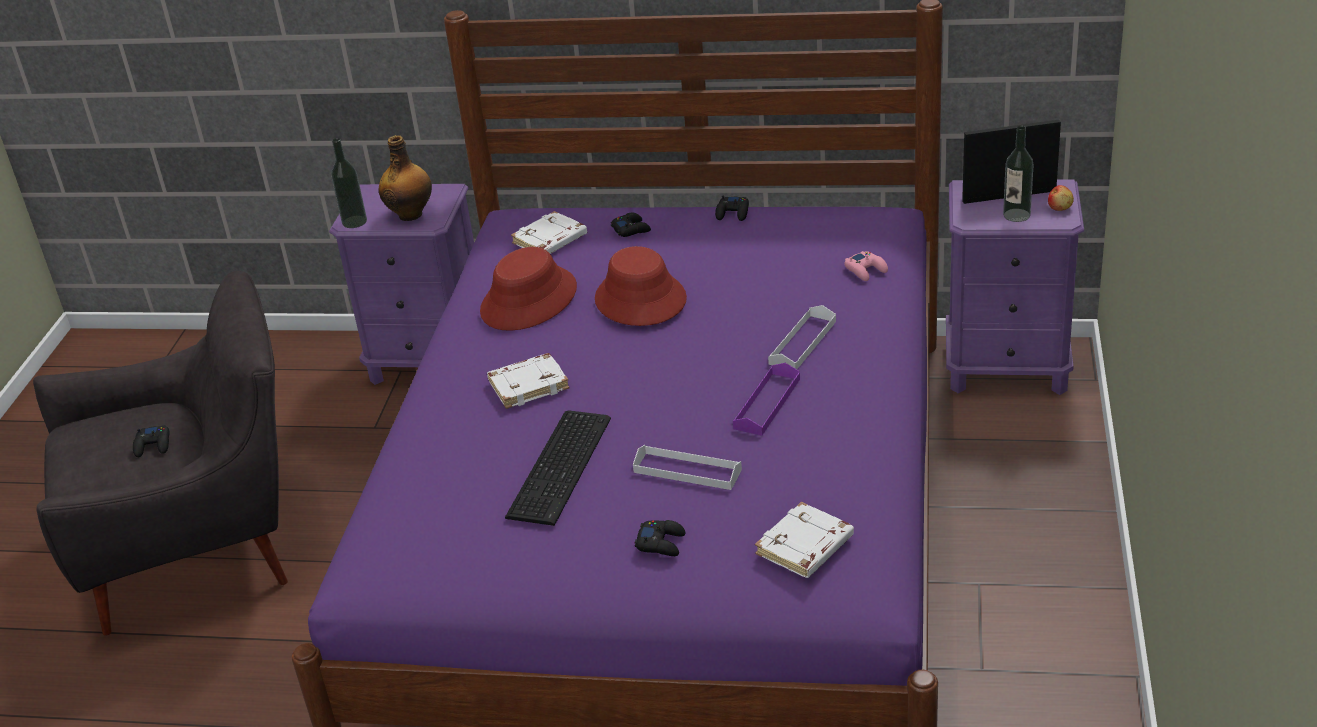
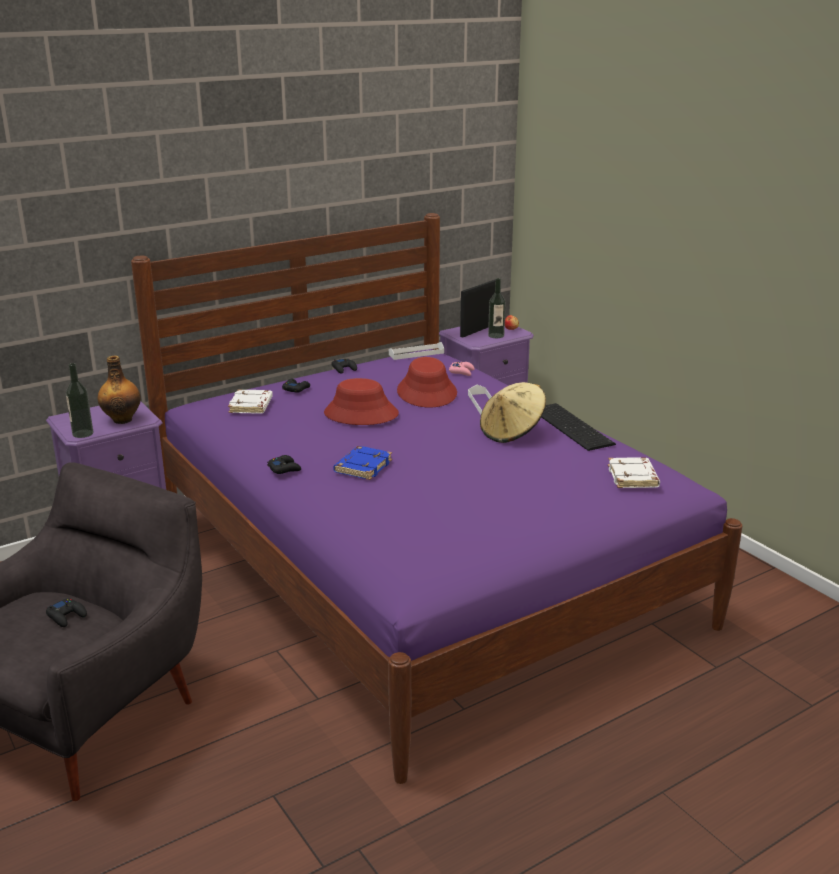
camera: 45 degrees left, 10 degrees down
(529, 300) = (290, 433): red hat -> red hat (427, 392)
(529, 385) = (362, 466): white book -> blue book
(563, 466) = (451, 491): keyboard -> keyboard (572, 426)
(661, 543) = (563, 502): black game controller -> black game controller (284, 469)
(687, 471) = (522, 470): white tray -> white tray (416, 353)
(767, 403) = (512, 432): purple tray -> beige hat

